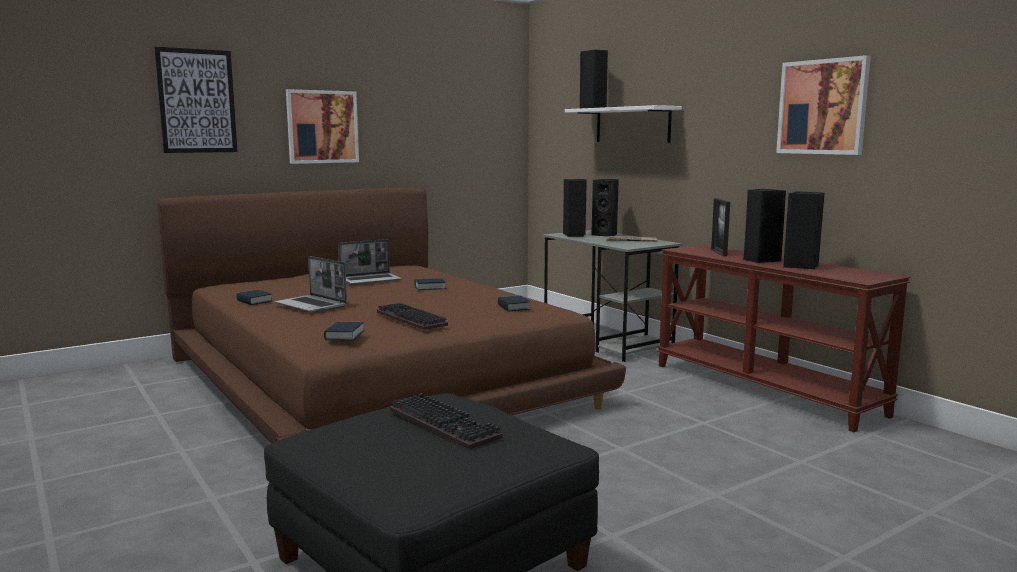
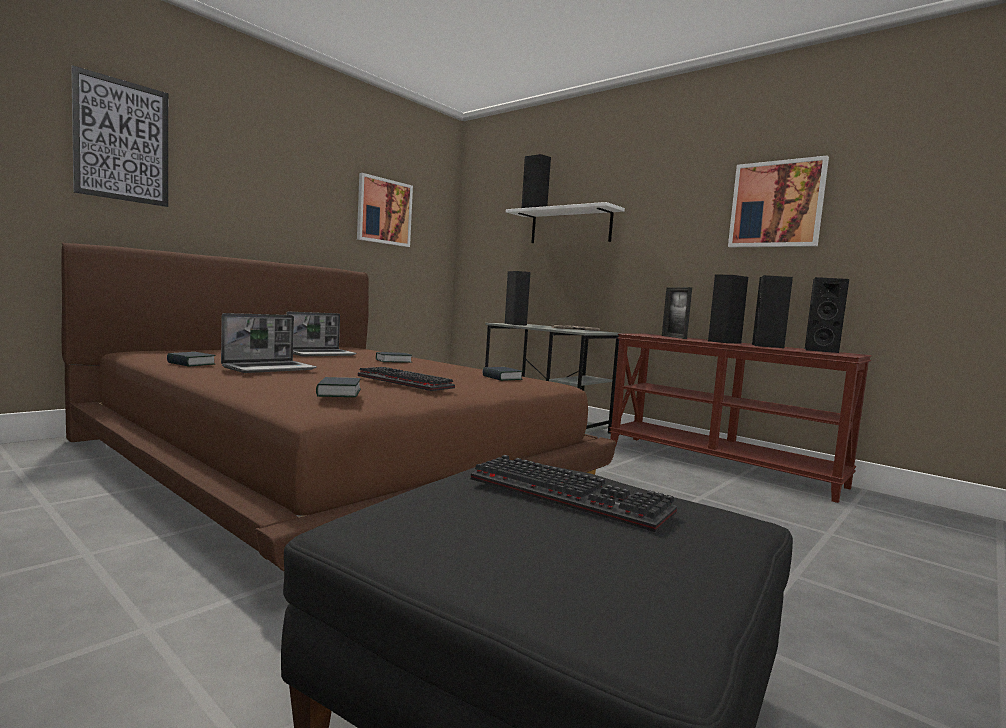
camera: 15 degrees left, 5 degrees down
(312, 305) = (270, 368): laptop -> laptop turned 75 degrees counterclockwise
(322, 127) = (266, 197): picture -> picture (384, 211)
(606, 235) = (544, 326): black speaker -> black speaker (819, 350)

